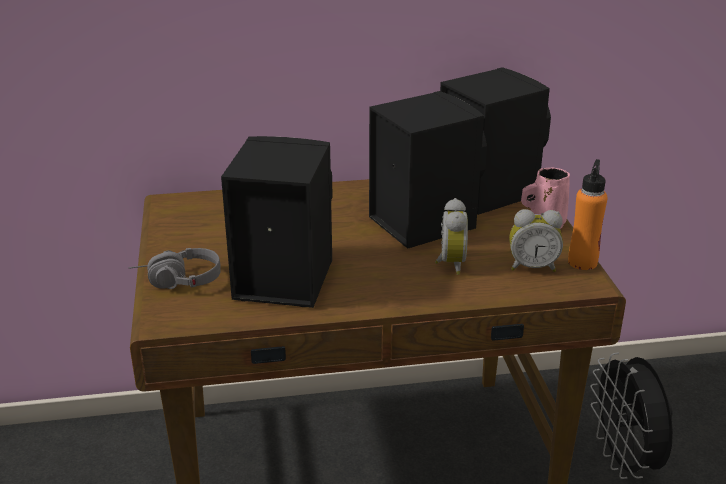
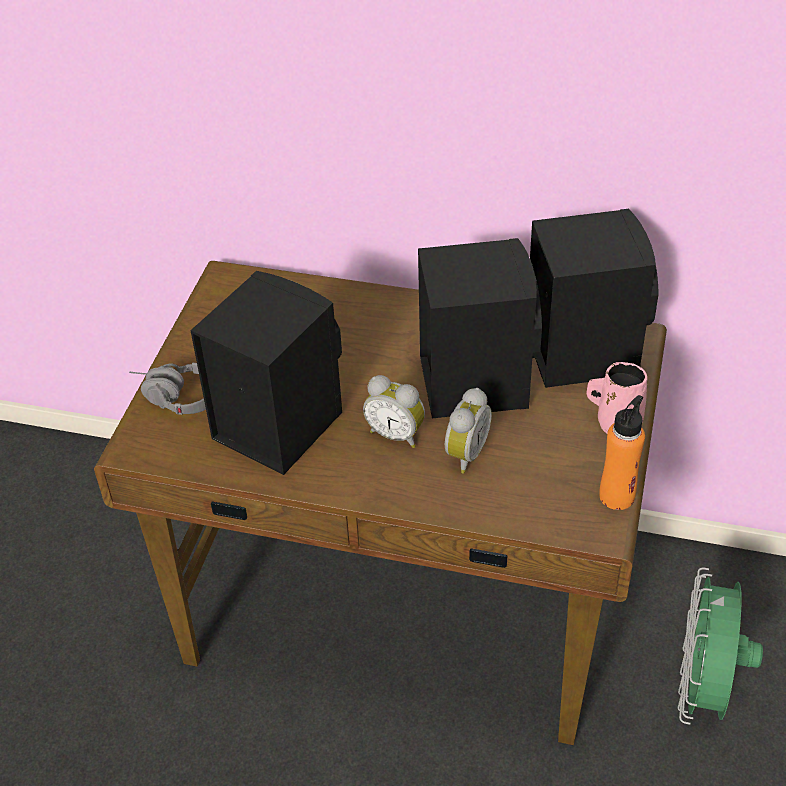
camera: 25 degrees right, 15 degrees up
(532, 267) = (553, 486): alarm clock -> alarm clock (396, 434)
(625, 461) = (703, 690): black fan -> green fan

